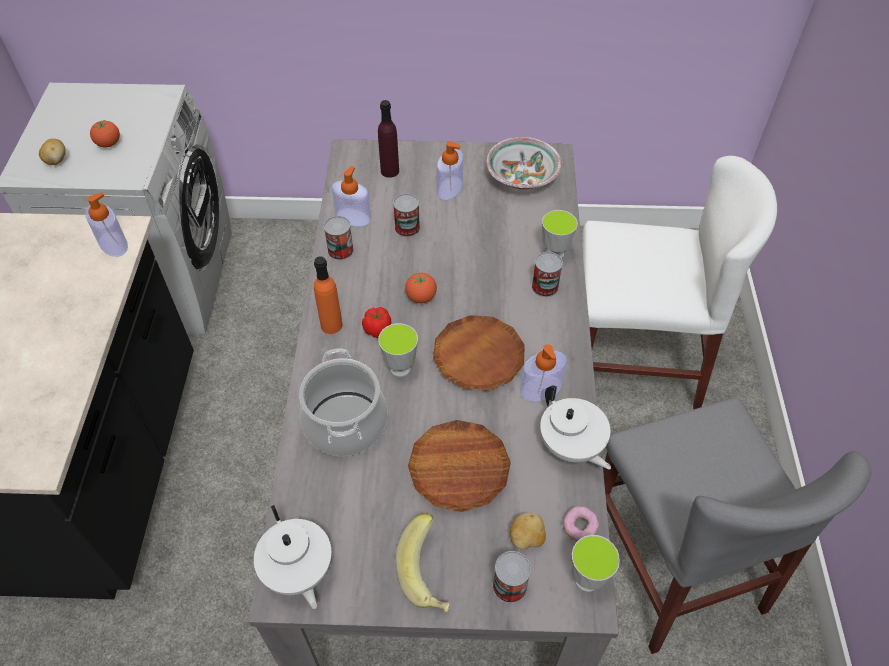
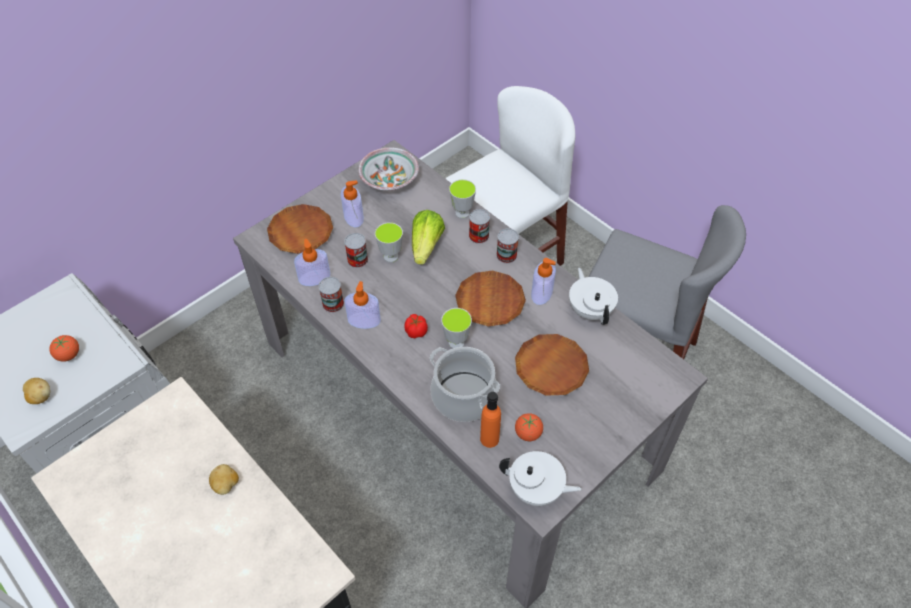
camera: 45 degrees left, 0 degrees up
(113, 244) = (180, 413): soap dispenser -> soap dispenser (364, 320)
(331, 325) = (385, 351): orange bottle -> orange bottle (489, 439)
(390, 171) = (301, 232): purple bottle -> brown plate
(421, 297) = (417, 294): tomato -> tomato (528, 433)
(429, 573) = (599, 429): banana -> none
(482, 260) = (426, 246): none -> lettuce
(509, 586) = (641, 400): can -> can (506, 255)
(526, 538) = (622, 372): potato -> potato (226, 485)
(570, 447) = (590, 310): white teapot -> white teapot turned 120 degrees counterclockwise
(579, 527) = (639, 345): donut -> none
(587, 580) = (669, 366): cup -> cup (391, 256)

